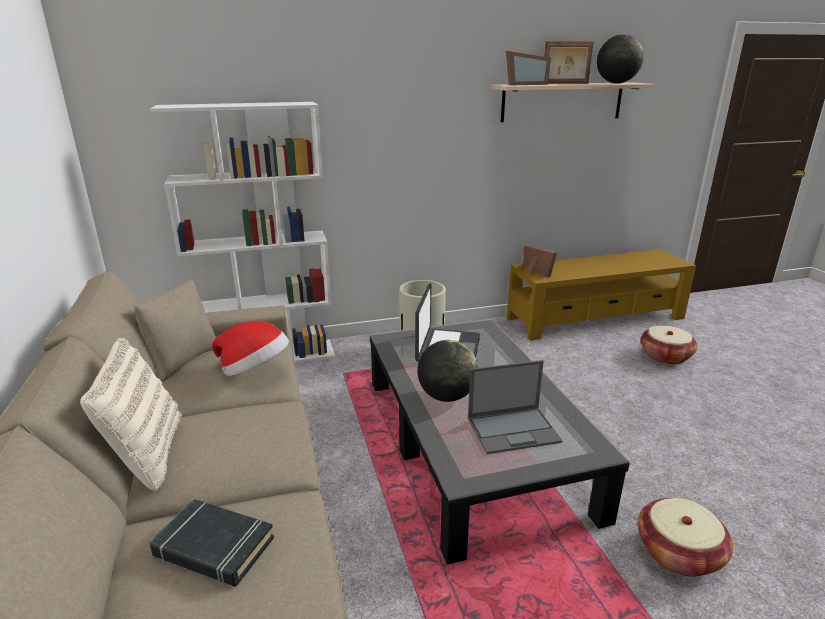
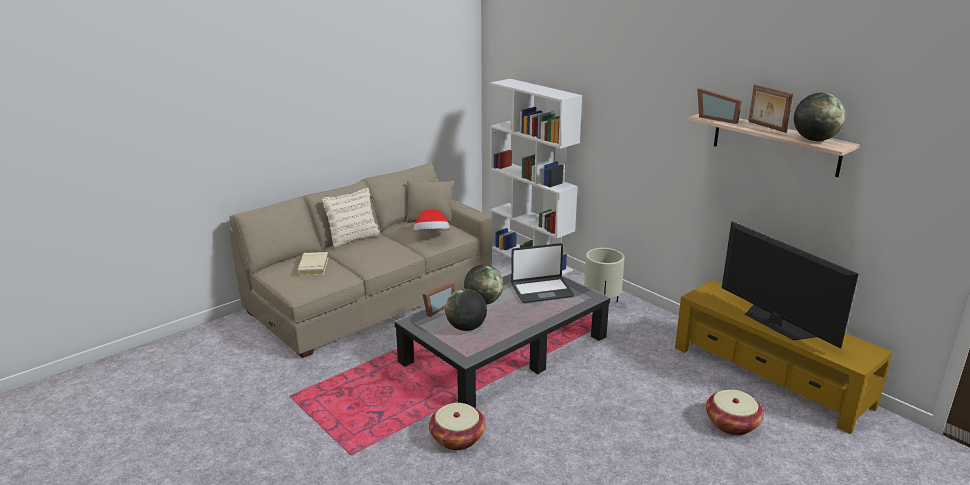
camera: 65 degrees right, 0 degrees up
(213, 548) = (313, 267): black book -> beige book
(514, 430) = (466, 328): laptop -> globe
(534, 272) = (706, 292): picture frame -> picture frame (436, 308)
(606, 266) = (776, 323): none -> television

